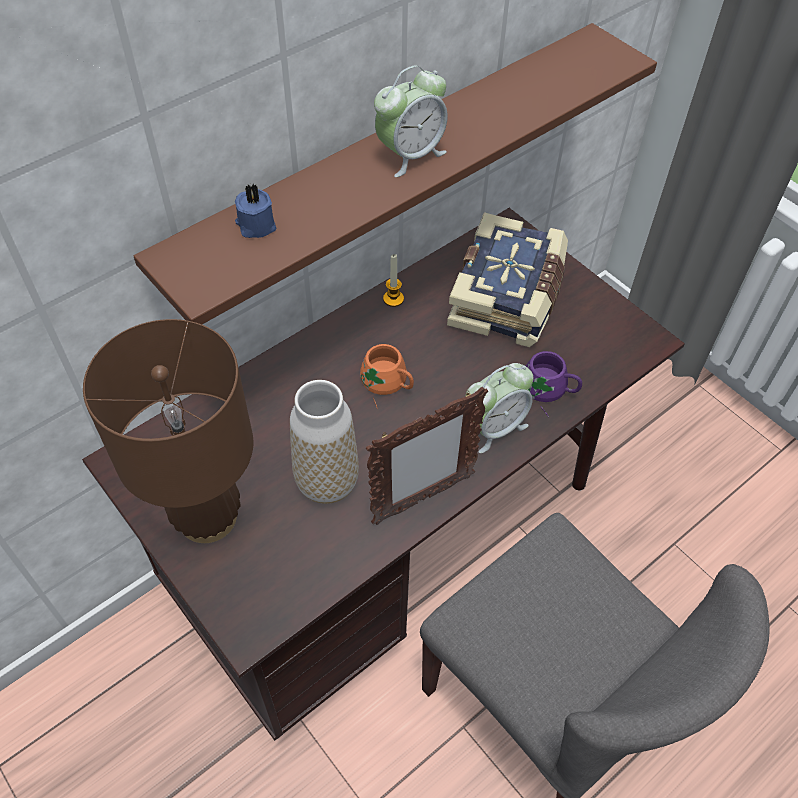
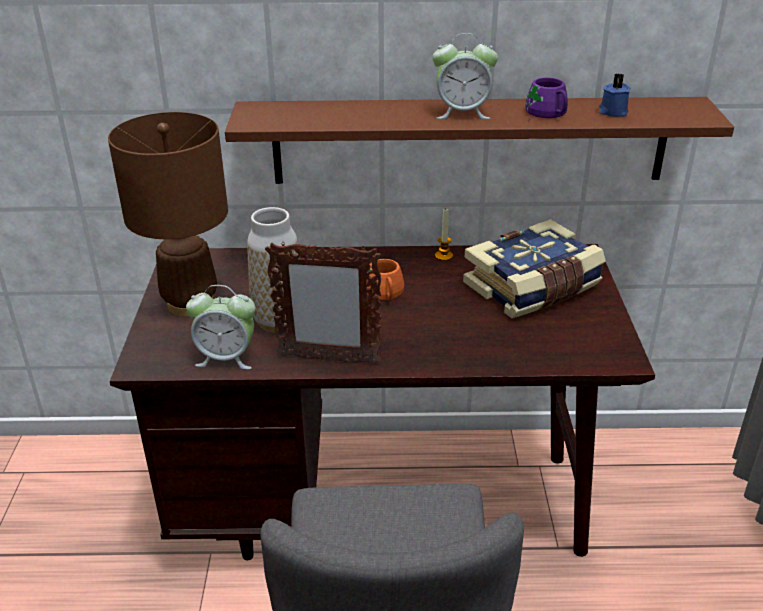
camera: 40 degrees right, 20 degrees down
(255, 225) = (318, 110): blue candle -> blue candle (612, 111)
(494, 427) = (428, 348): alarm clock -> alarm clock (226, 357)
(547, 391) = (496, 348): purple mug -> purple mug (544, 114)

